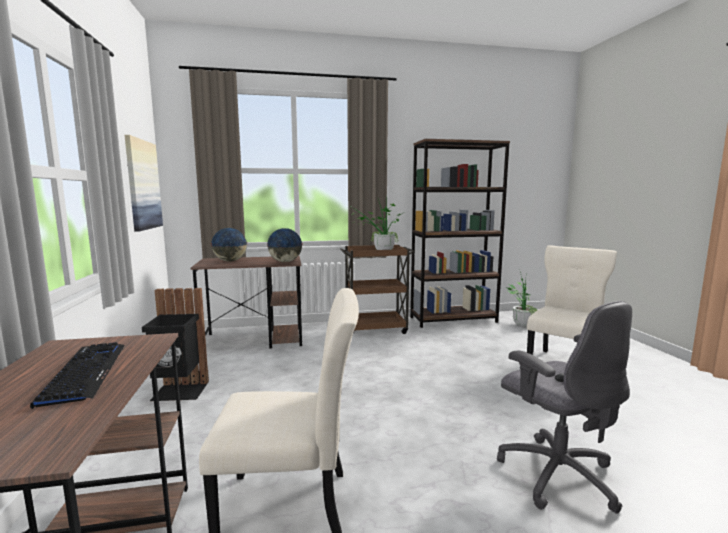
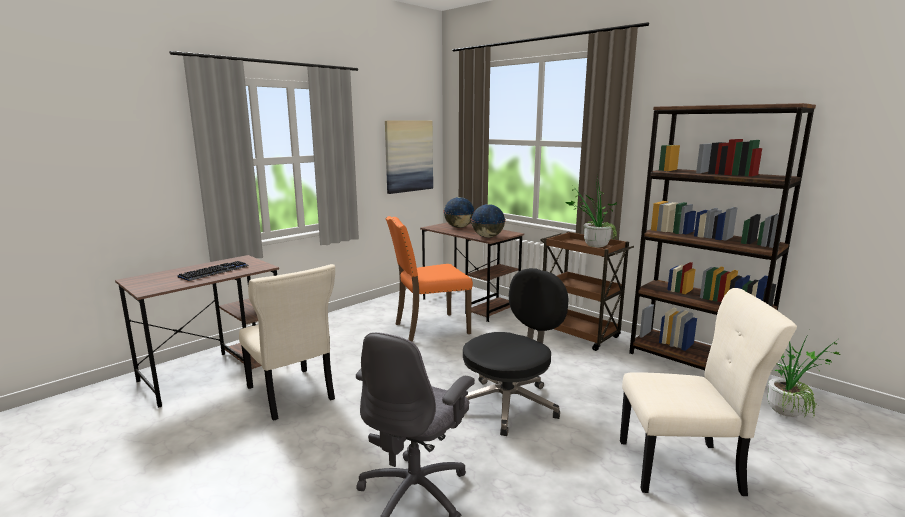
camera: 55 degrees right, 5 degrees up
(180, 392) = (369, 317): black trash can -> none
(268, 371) = (429, 328): none -> orange chair
(448, 386) = (509, 404): none -> black office chair

